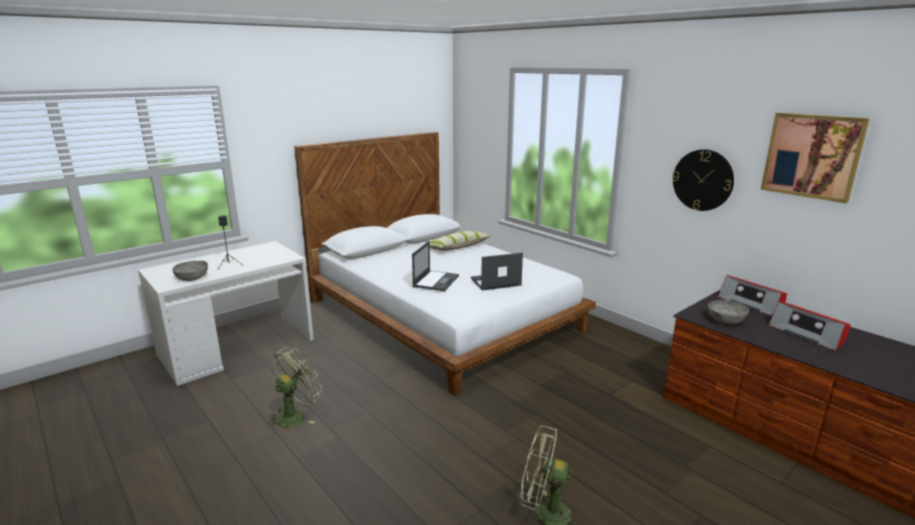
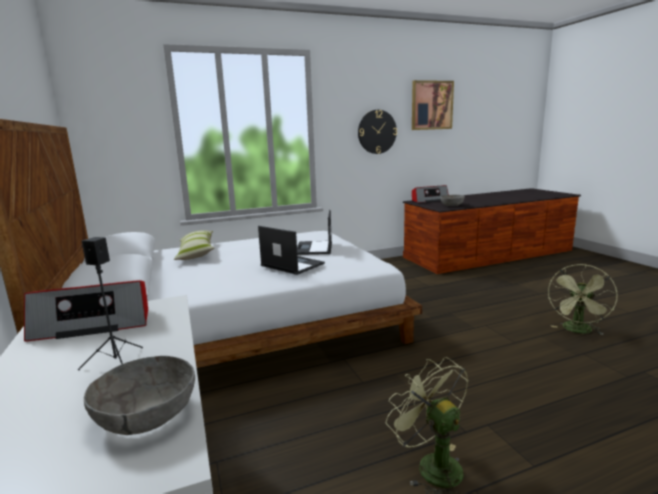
camera: 70 degrees left, 5 degrees down
(807, 334) = (472, 199): radio -> radio (94, 323)

